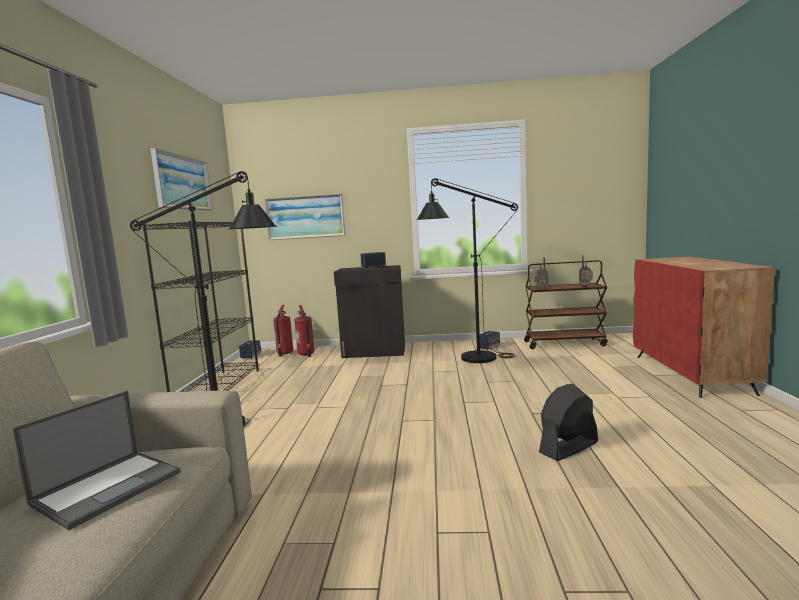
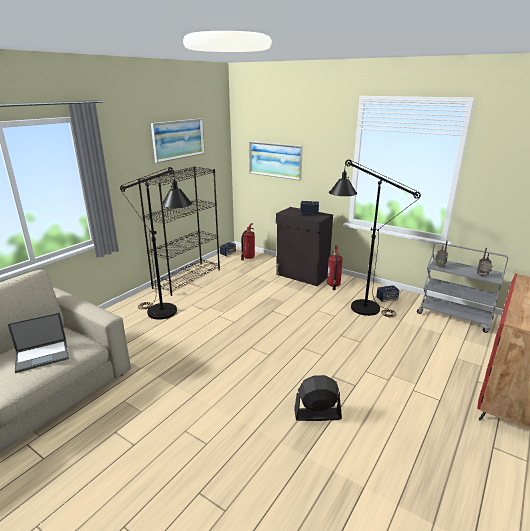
camera: 30 degrees right, 15 degrees up
(306, 354) = (259, 263): fire extinguisher -> fire extinguisher (333, 285)
(564, 343) = (454, 317): brown cart -> grey cart

